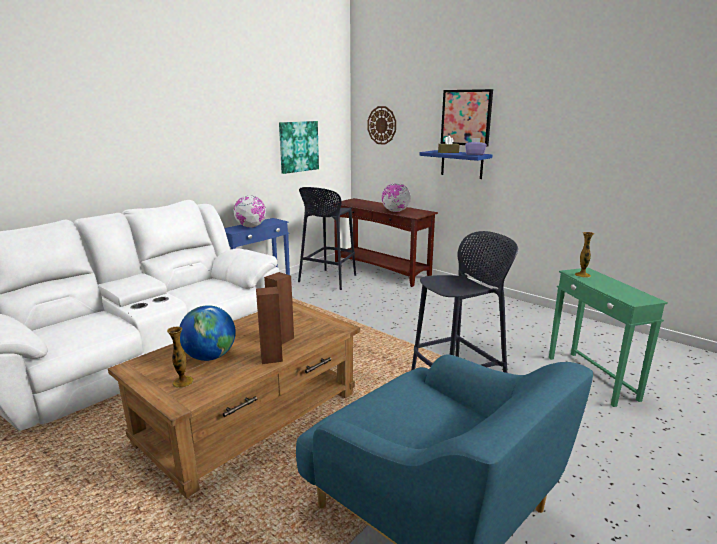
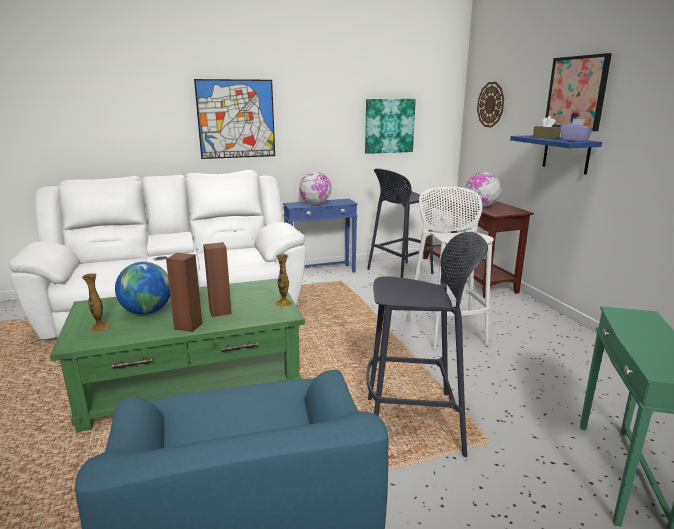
camera: 30 degrees right, 0 degrees up
(164, 147) = (236, 119): none -> picture
(251, 417) = (193, 382): brown coffee table -> green coffee table
(412, 317) = (448, 331): none -> white stool
(582, 275) = (629, 319): vase -> vase (283, 303)

